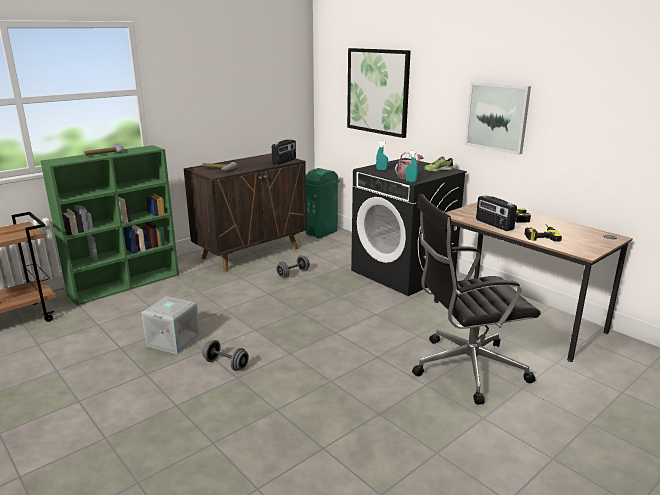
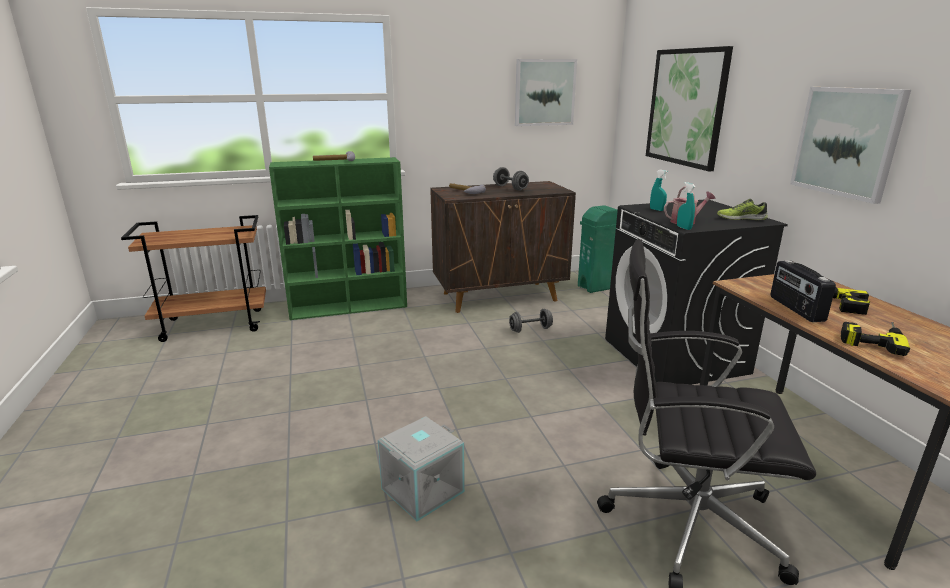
camera: 25 degrees right, 0 degrees up
(173, 340) = (345, 379): grey storage box -> grey storage box (422, 489)
(226, 364) = (375, 423): grey dumbbell -> grey dumbbell (510, 188)
(261, 81) = (544, 92): none -> picture
(284, 161) = (549, 191): radio -> none

